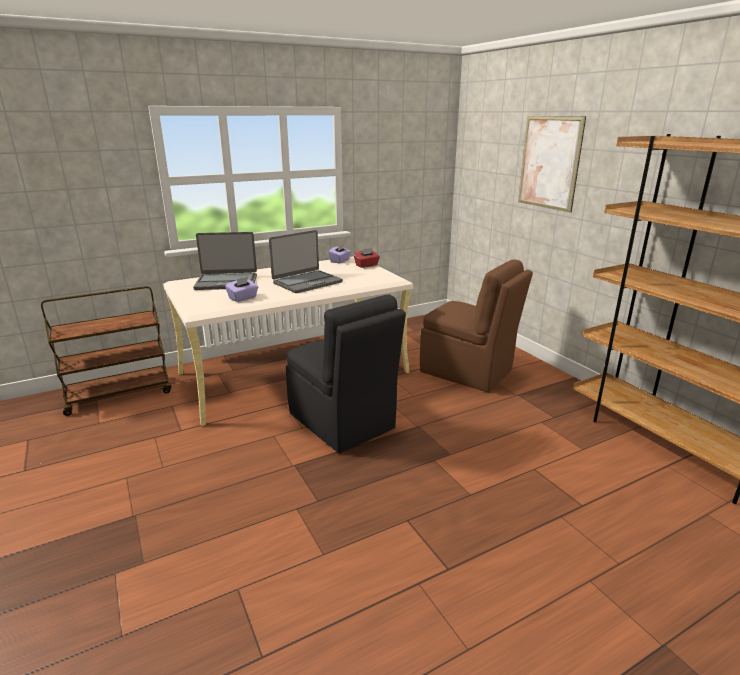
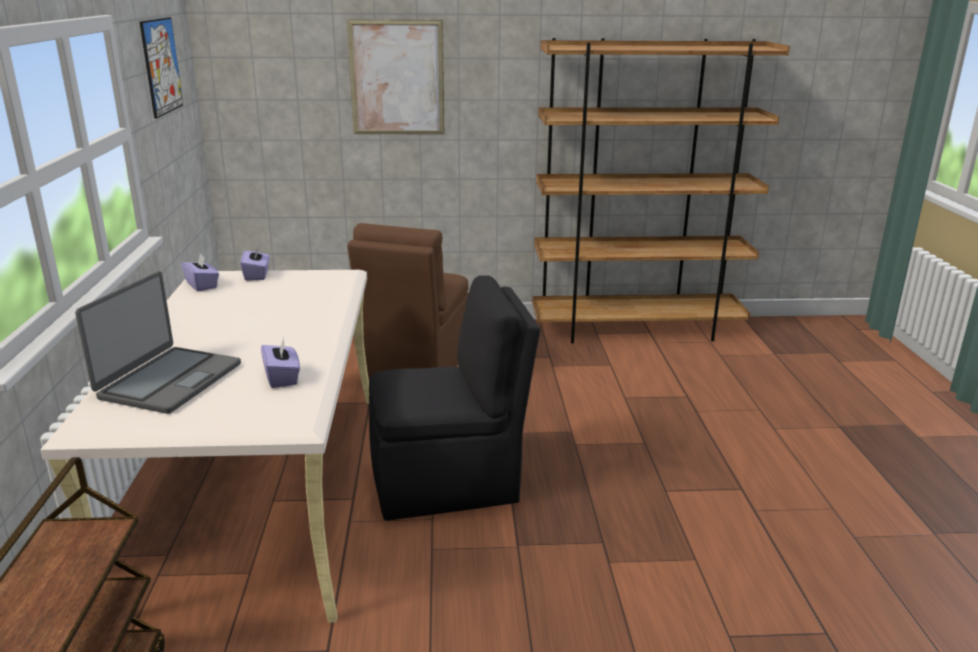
camera: 65 degrees left, 0 degrees up
(307, 282) = (275, 323): laptop -> none
(366, 265) = (257, 275): red tissue box -> purple tissue box
(401, 140) = (161, 66): none -> picture
(468, 372) = (415, 366): brown chair -> brown chair turned 135 degrees clockwise

